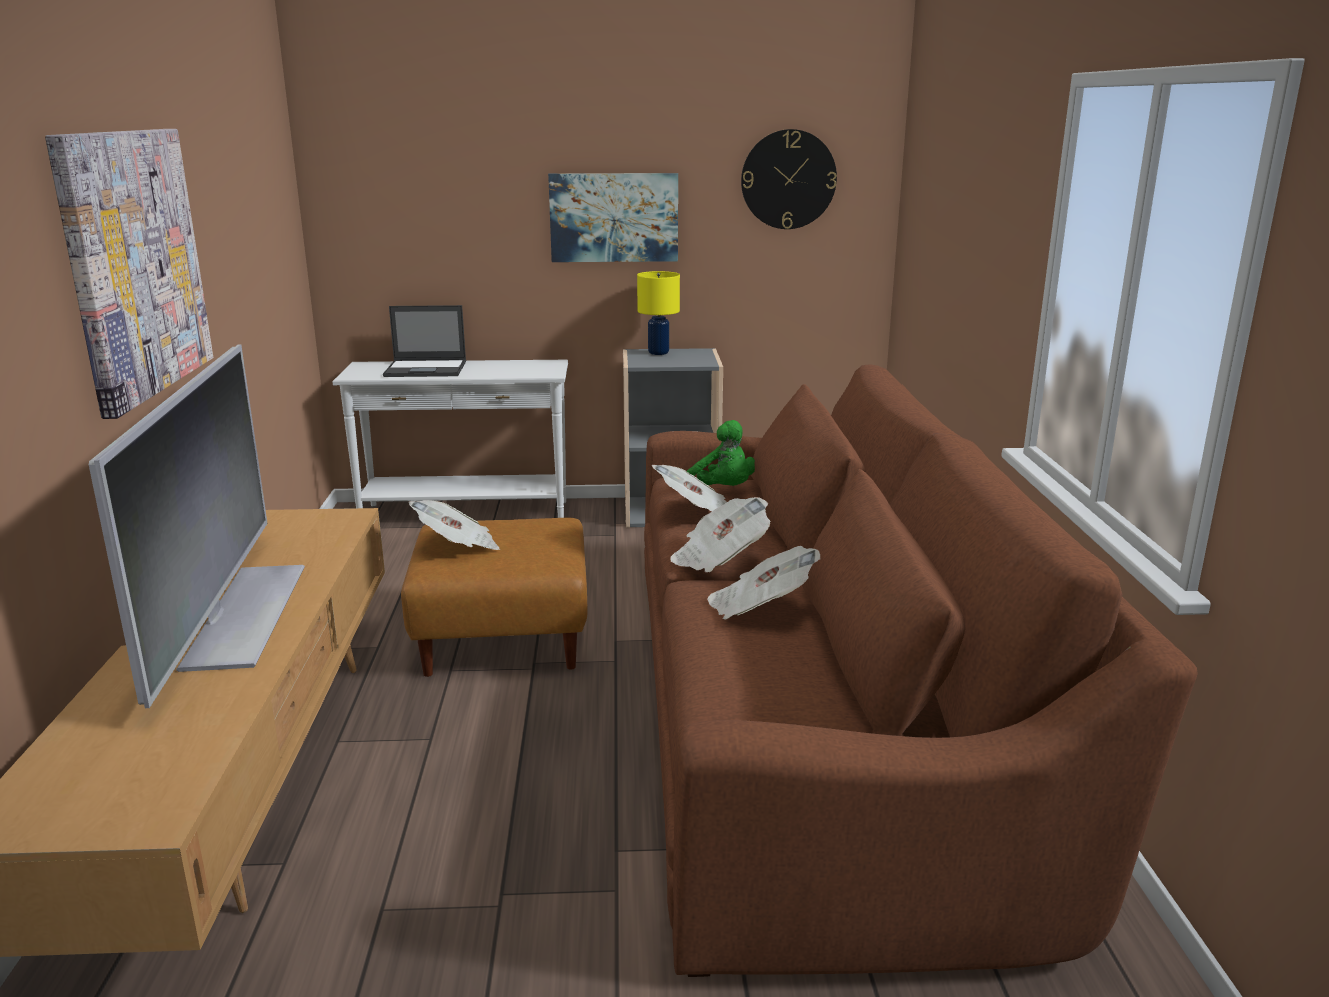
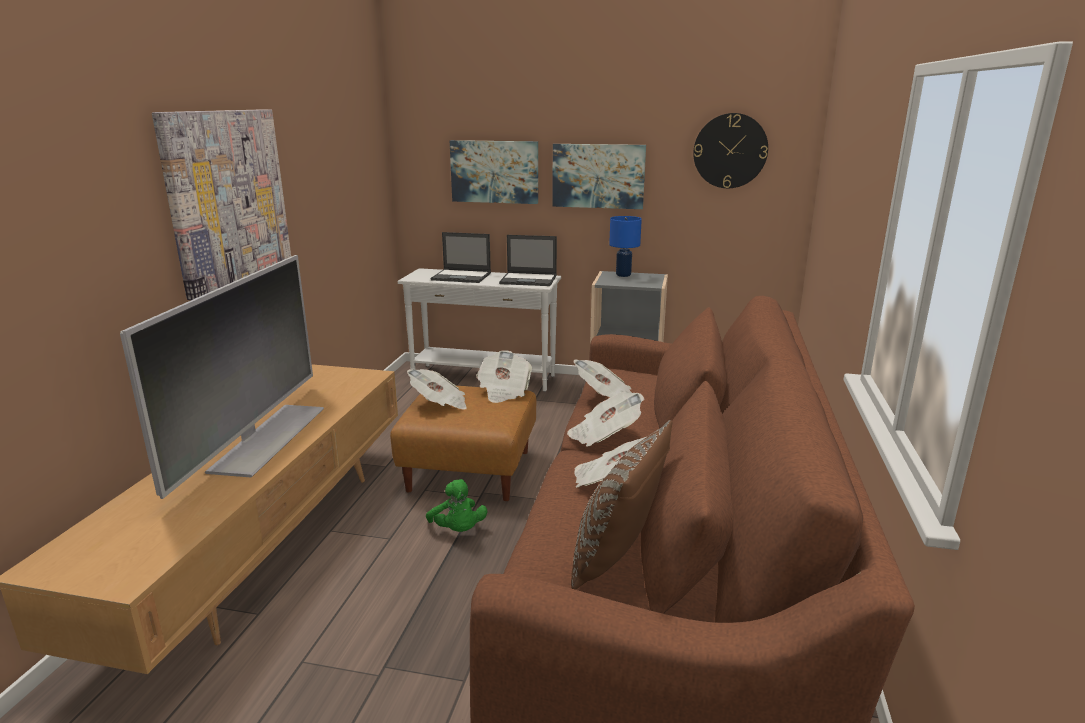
camera: 15 degrees right, 0 degrees up
(463, 215) = (494, 171): none -> picture
(527, 367) = (529, 280): none -> laptop
(540, 521) = (504, 391): none -> newspaper
(659, 353) = (624, 275): yellow table lamp -> blue table lamp
(722, 491) = (634, 382): green plush toy -> green plush toy (458, 530)
(812, 691) = (616, 557): none -> brown pillow

